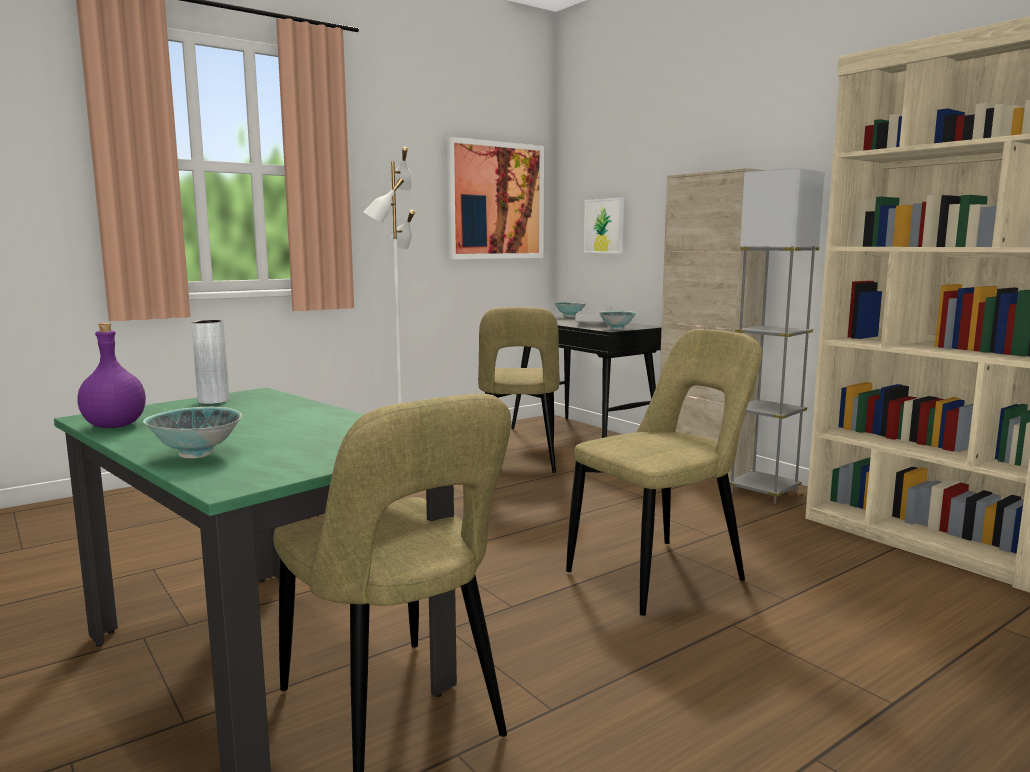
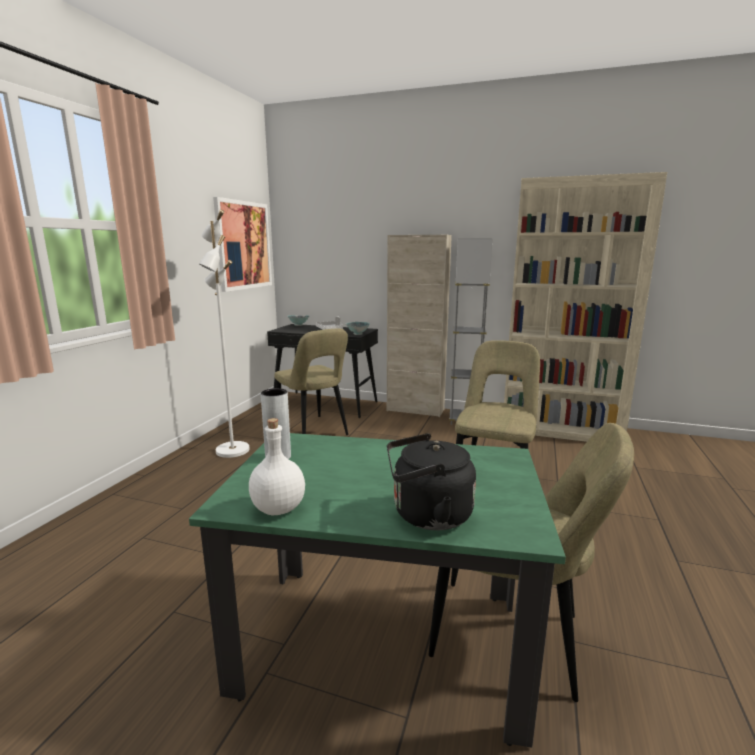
camera: 35 degrees left, 5 degrees up
(116, 425) = (278, 508): purple bottle -> white bottle
(196, 454) = (427, 515): bowl -> black kettle
(604, 226) = (321, 263): picture -> none

